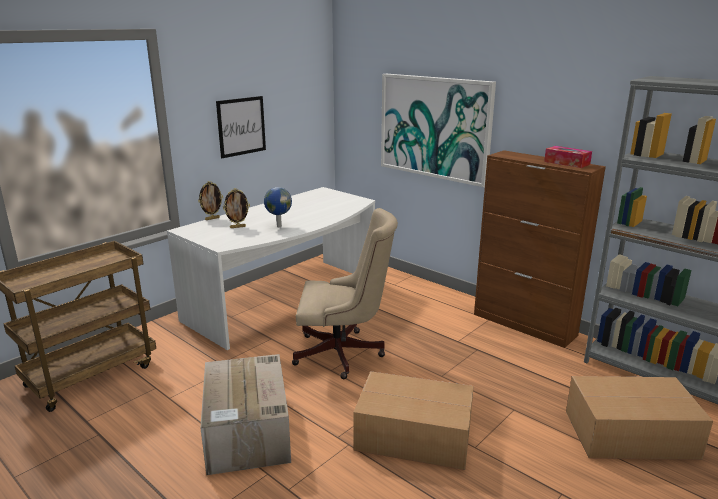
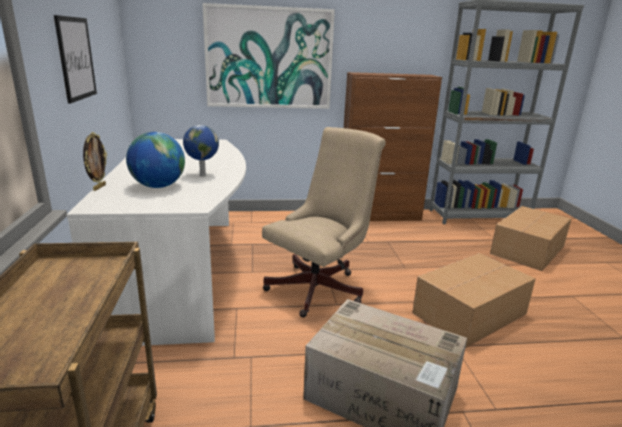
camera: 50 degrees left, 0 degrees up
(238, 227) = (158, 186): picture frame -> globe
(567, 163) = (410, 74): tissue box -> none

